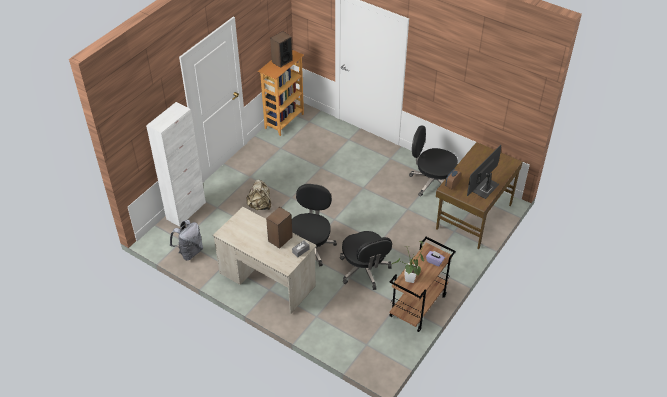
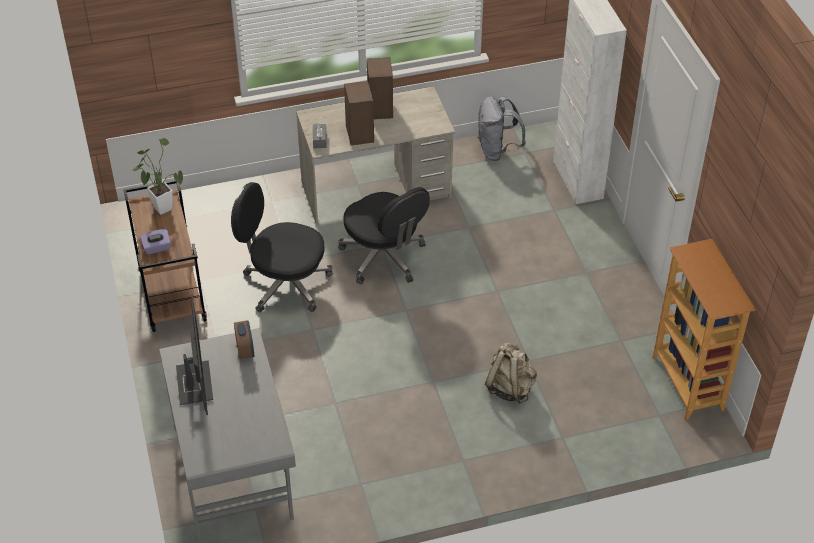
camera: 130 degrees right, 0 degrees up
(260, 205) = (514, 252): beige backpack -> beige backpack (510, 388)
(282, 61) = (715, 281): speaker -> speaker (380, 109)
(432, 181) = (355, 475): black office chair -> none
(473, 216) = (233, 470): brown desk -> grey desk

